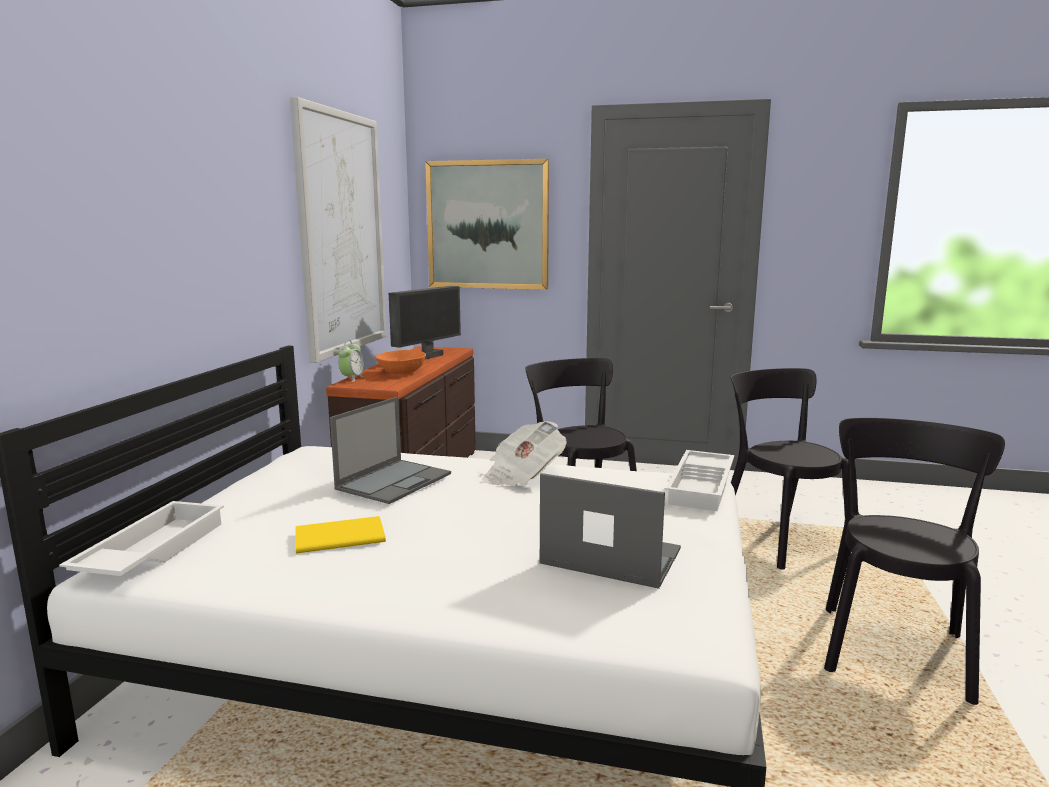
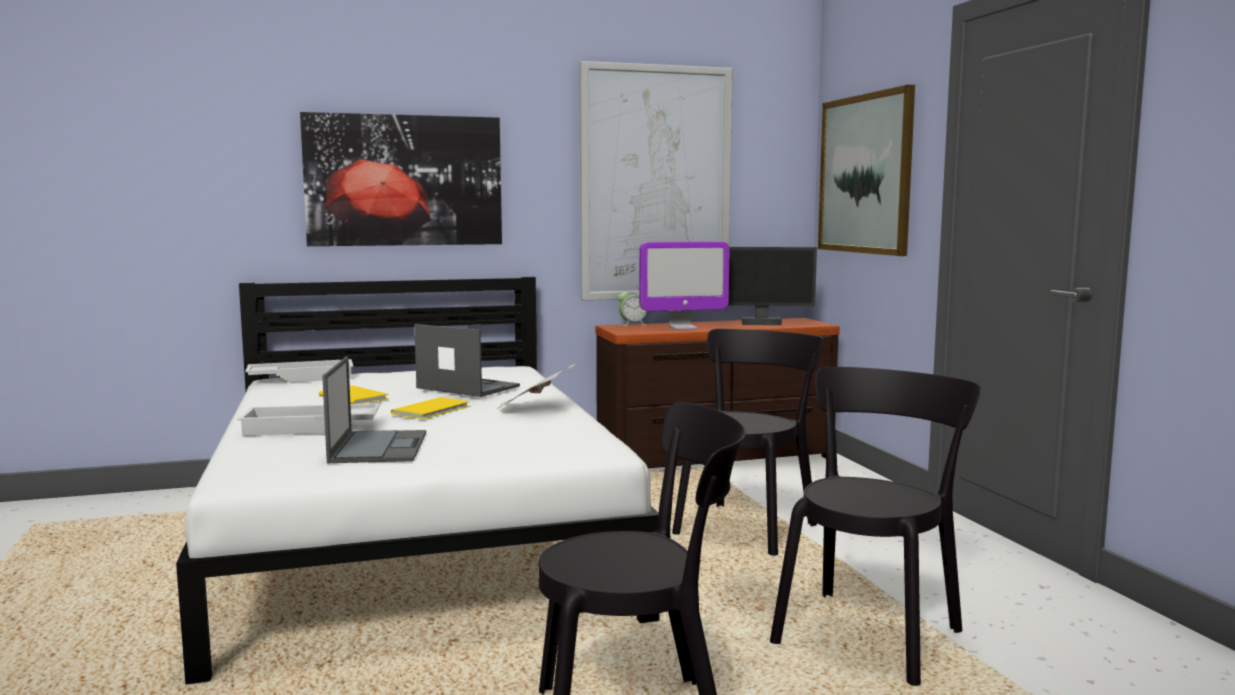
camera: 60 degrees right, 5 degrees down
(164, 239) = (404, 180): none -> picture
(394, 481) = (466, 387): laptop -> laptop turned 150 degrees counterclockwise
(401, 372) = (683, 327): orange bowl -> monitor
(475, 510) = (434, 410): none -> yellow book
(702, 487) = (588, 453): white tray -> white tray (310, 428)

